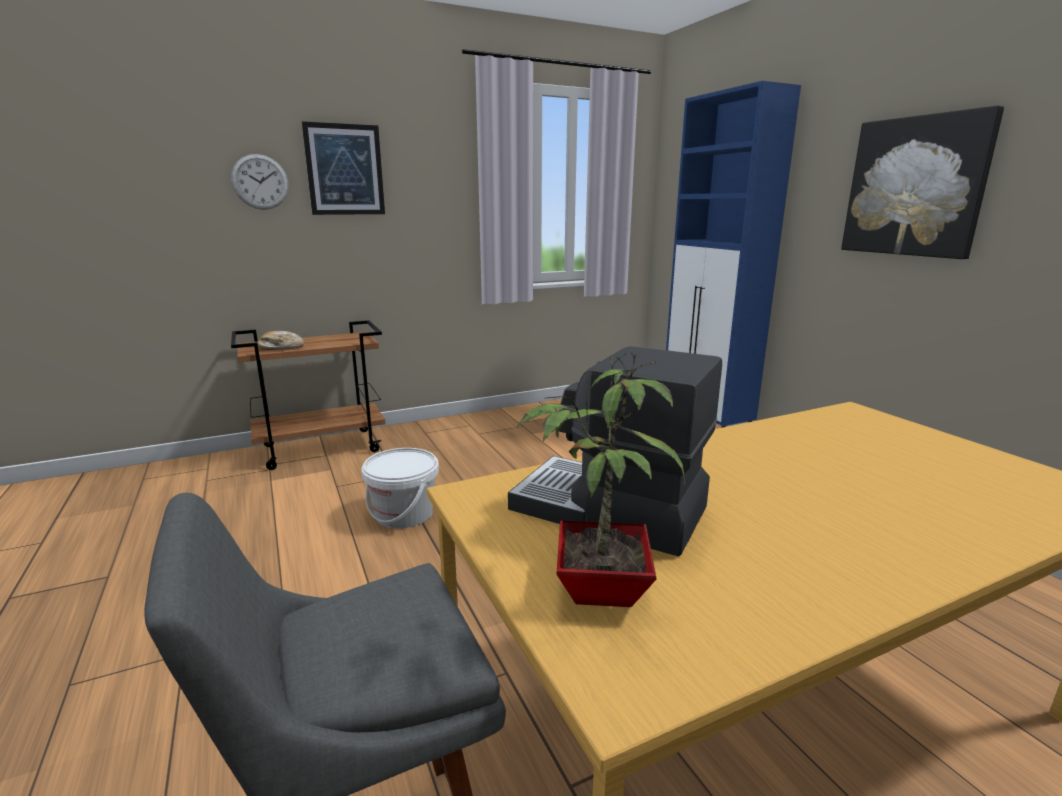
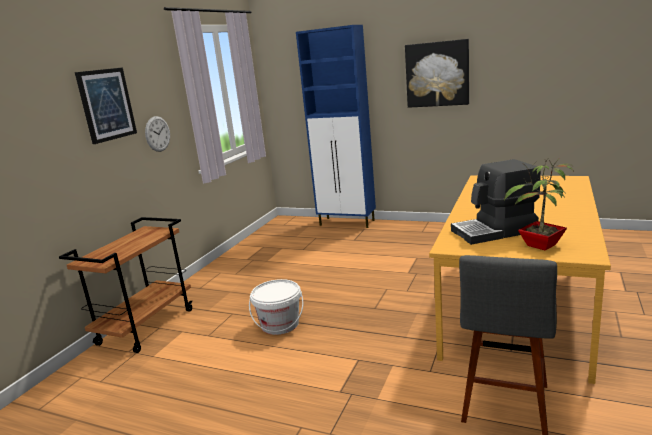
camera: 40 degrees left, 0 degrees up
(260, 182) = (55, 125): wall clock -> wall clock (157, 134)
(281, 347) = (118, 253): bread -> none

